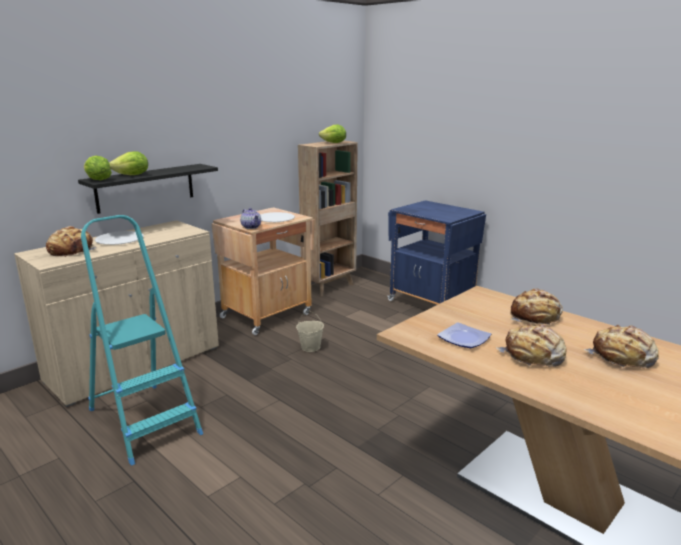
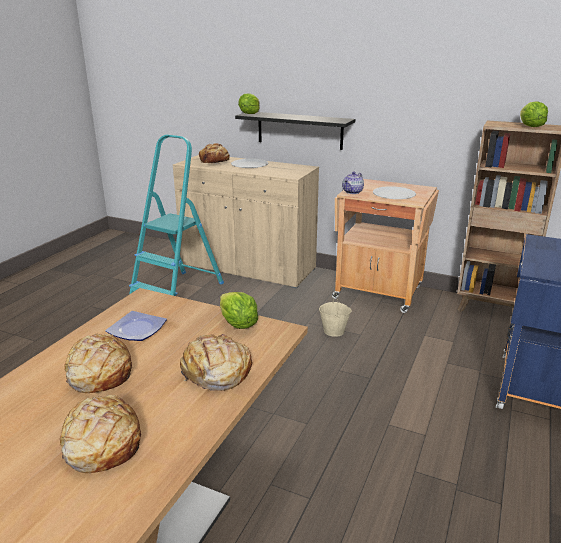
camera: 70 degrees right, 5 degrees up
(132, 175) = (276, 115): lettuce -> lettuce (238, 324)

